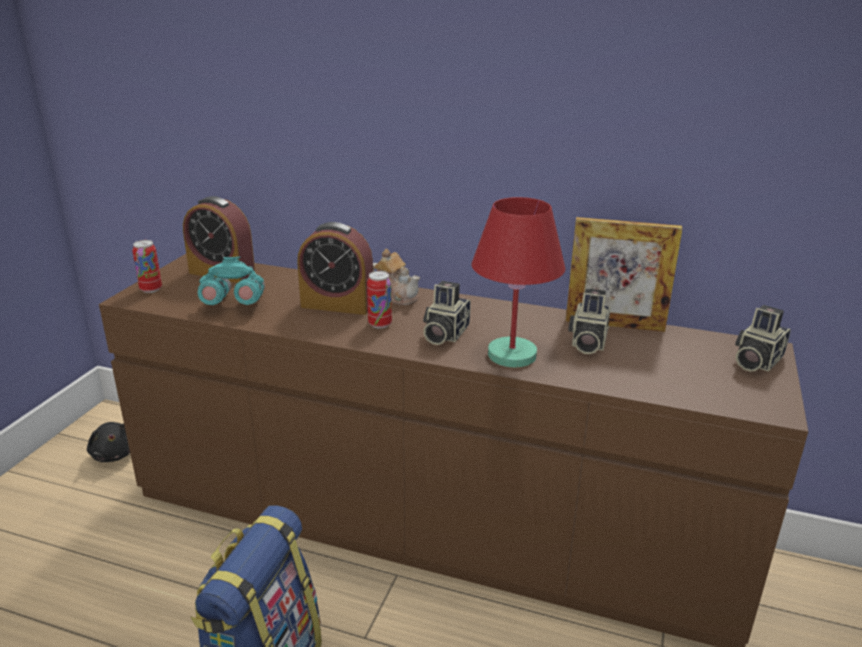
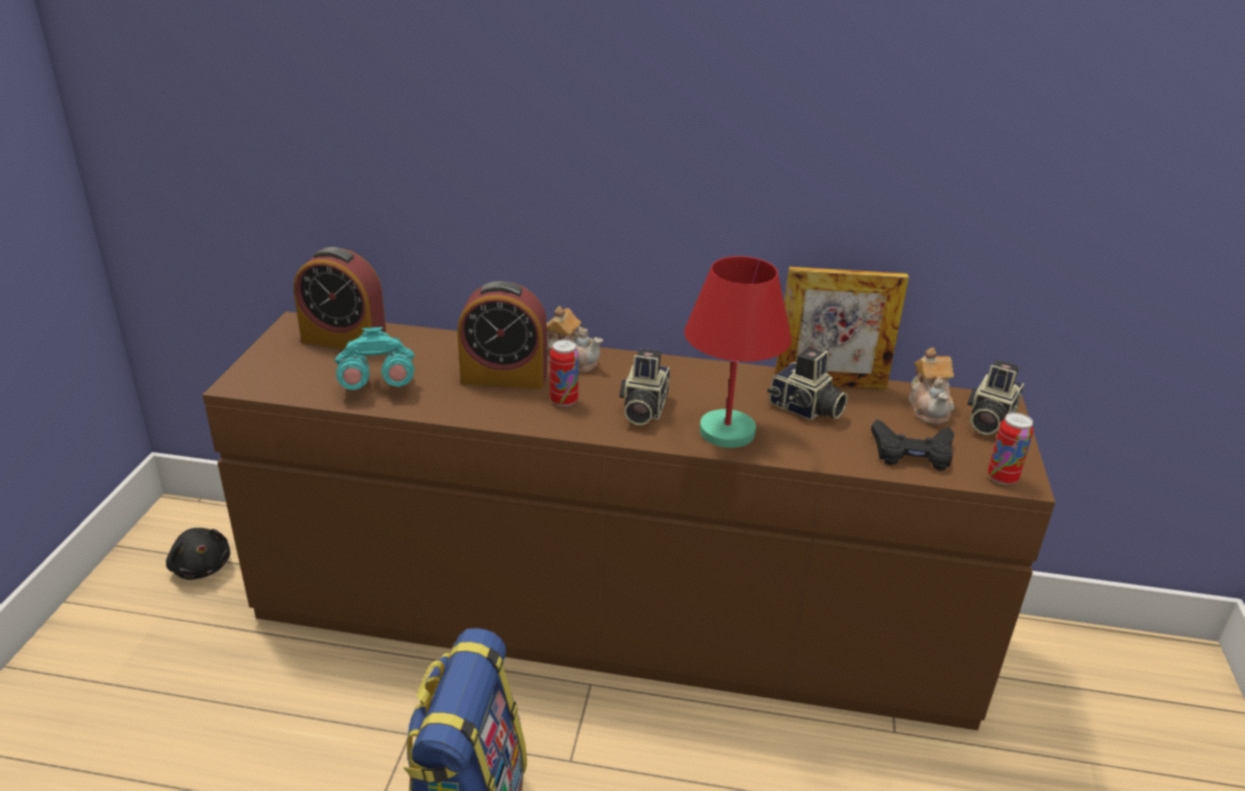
camera: 10 degrees left, 5 degrees up
(151, 289) = (262, 369): can -> can (1002, 478)
(587, 342) = (805, 409): camera -> camera turned 60 degrees counterclockwise
(677, 381) = (912, 452): none -> black game controller
(701, 348) = (929, 408): none -> teapot

